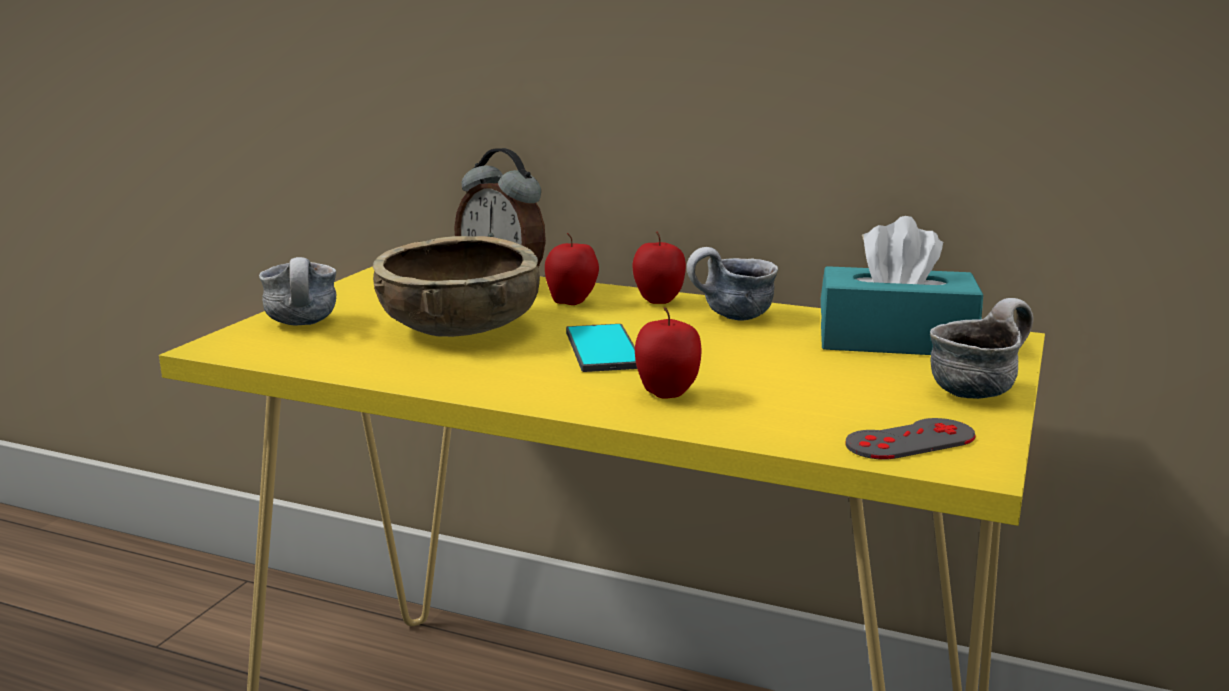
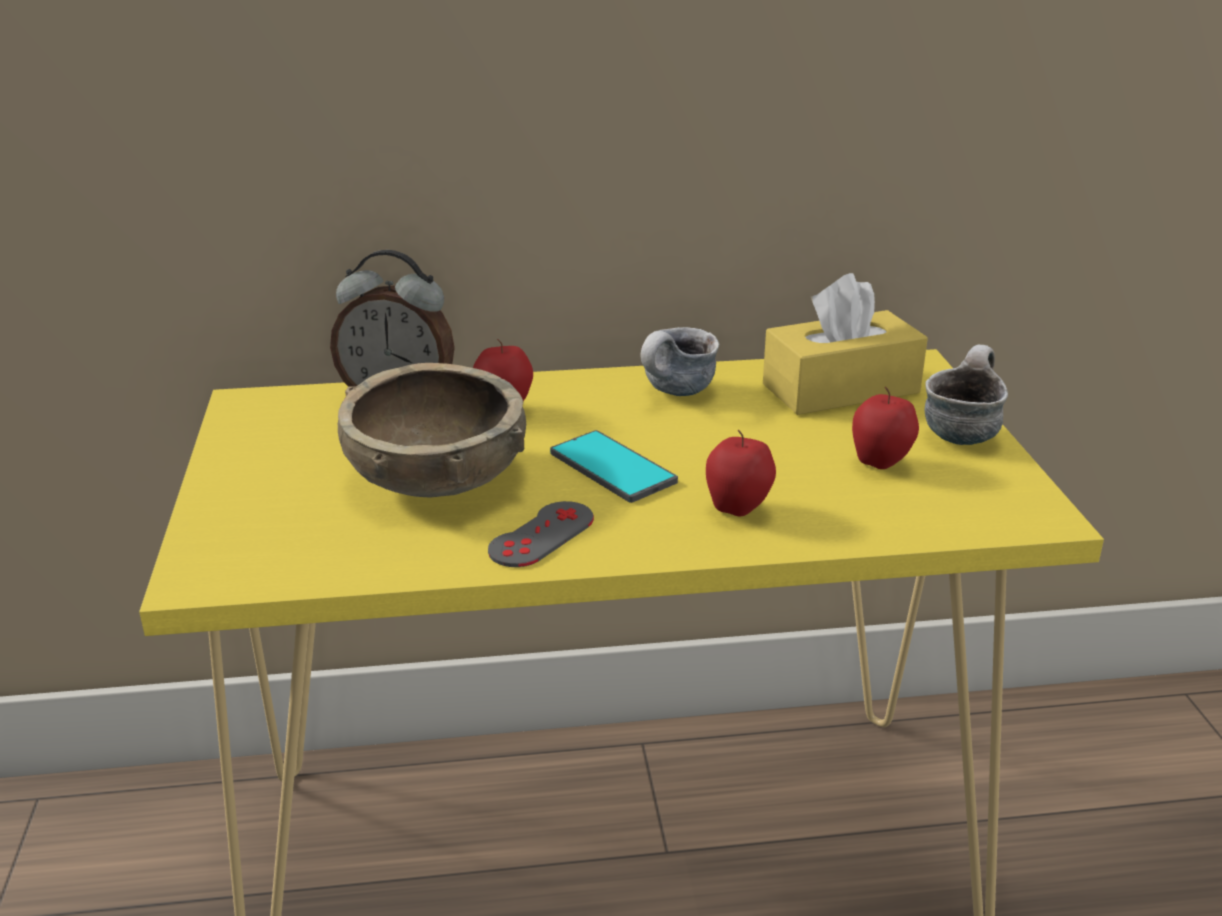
camera: 30 degrees left, 10 degrees up
(305, 325) = (257, 517): mug -> none
(658, 302) = (585, 388): apple -> apple (880, 464)
(895, 341) = (840, 389): turquoise tissue box -> yellow tissue box
(910, 440) = (975, 504): grey game controller -> grey game controller (541, 535)

